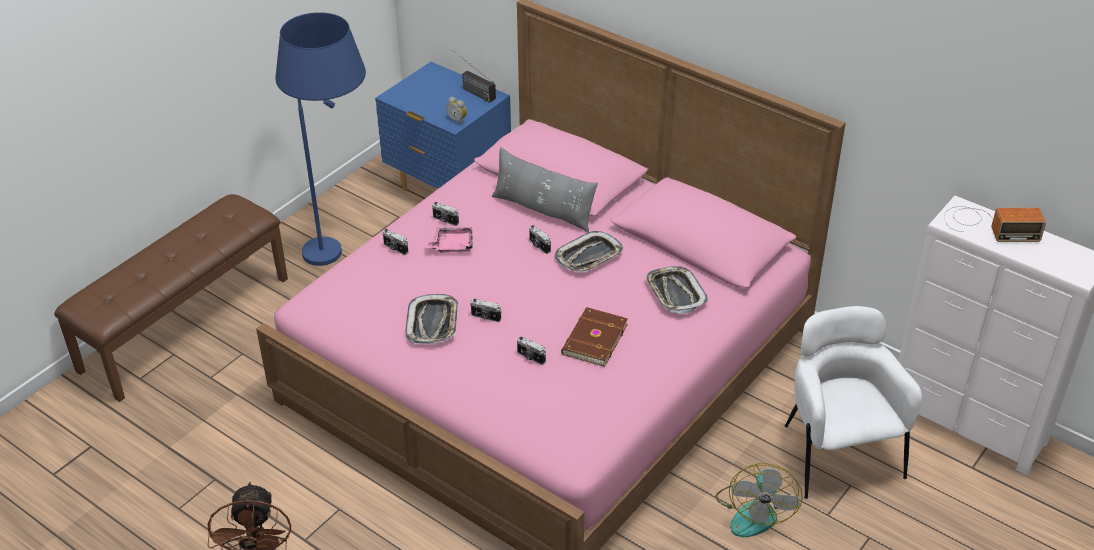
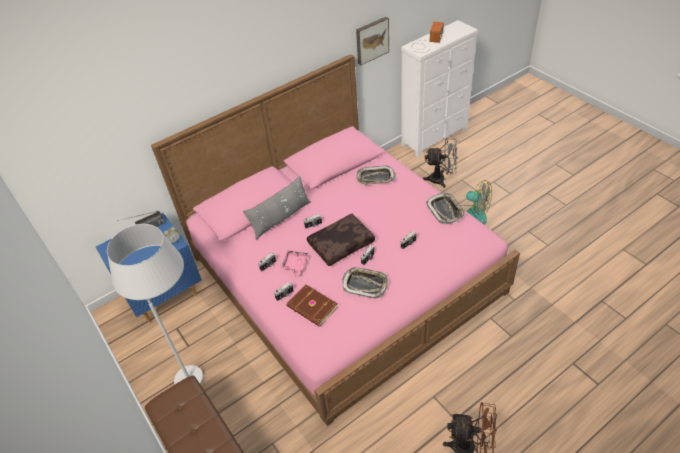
camera: 70 degrees left, 5 degrees up
(344, 250) = (193, 365): blue floor lamp -> white floor lamp
(509, 282) = (341, 243): none -> brown pillow
(589, 257) = (332, 206): tray -> tray (445, 210)
(593, 339) = (401, 215): brown book -> brown book (312, 307)
(837, 453) = (441, 179): white armchair -> grey fan
(900, 135) = (371, 40): none -> picture

